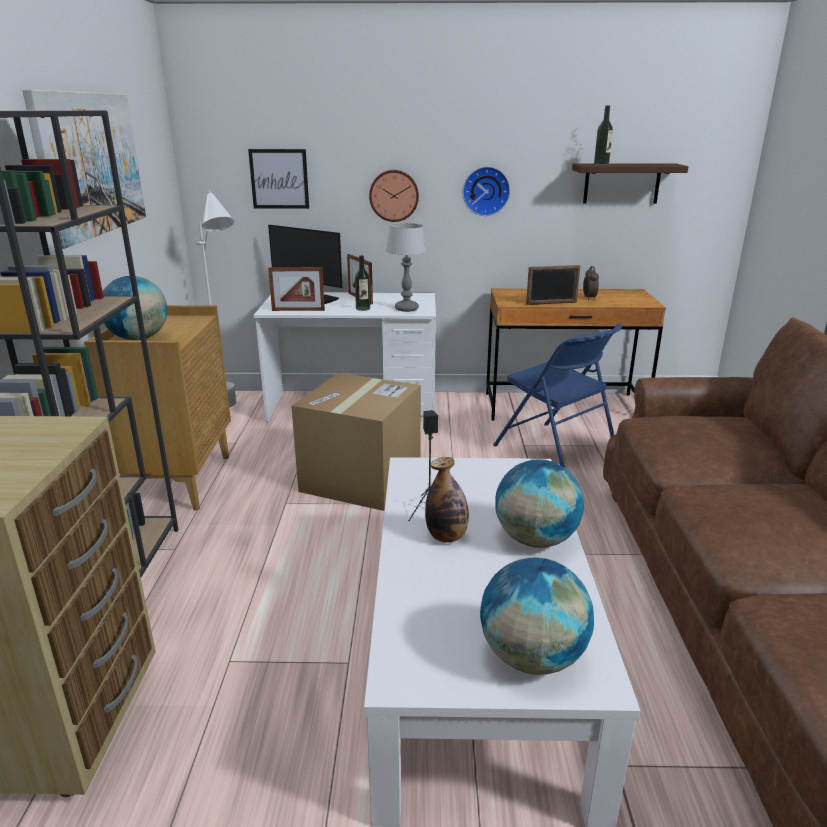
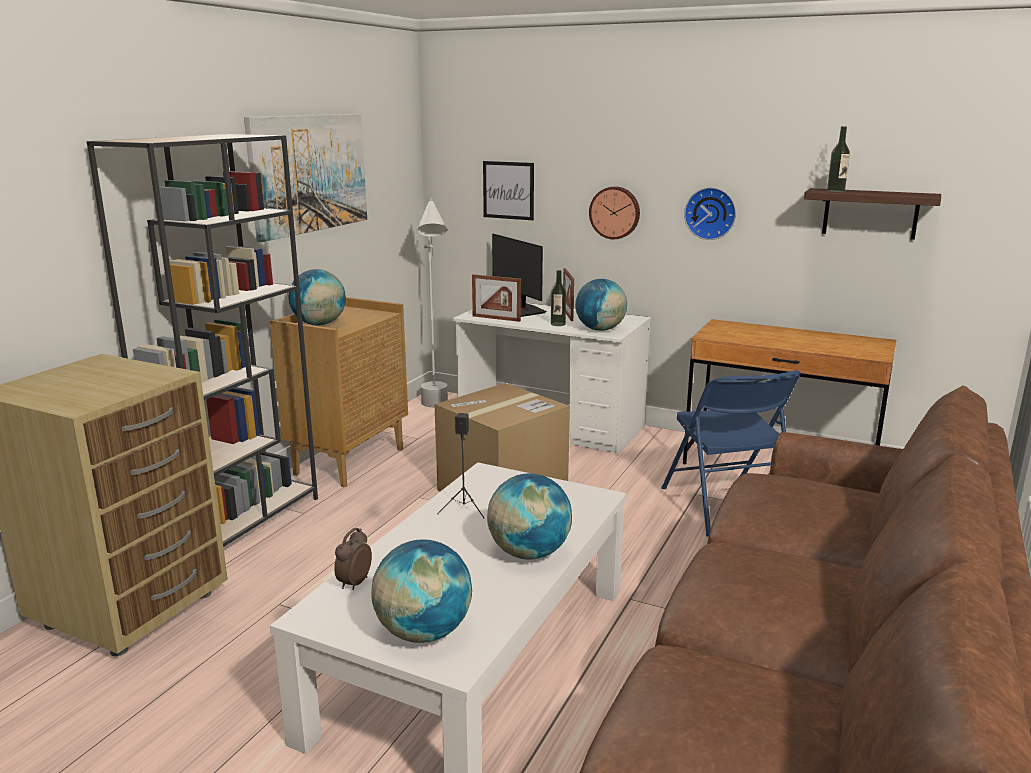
camera: 25 degrees right, 5 degrees down
(406, 309) = (600, 329): table lamp -> globe
(446, 536) = (455, 532): bottle -> none
(551, 303) = (756, 341): picture frame -> none
(589, 298) = (809, 341): alarm clock -> alarm clock (353, 583)

